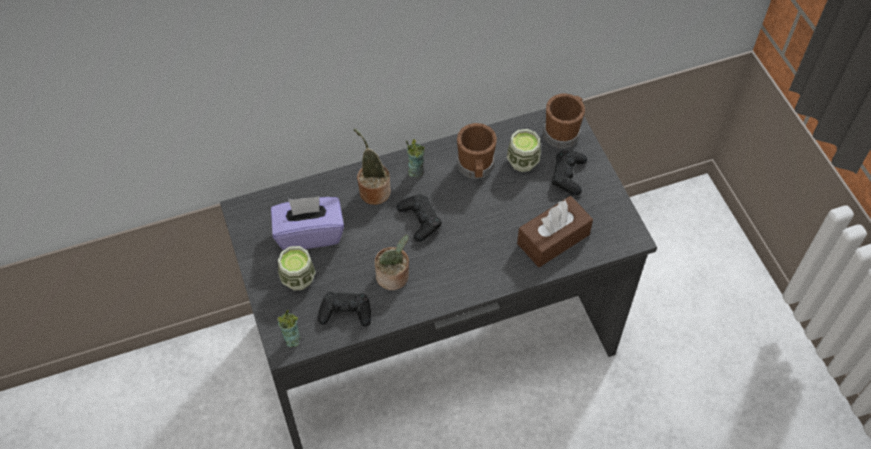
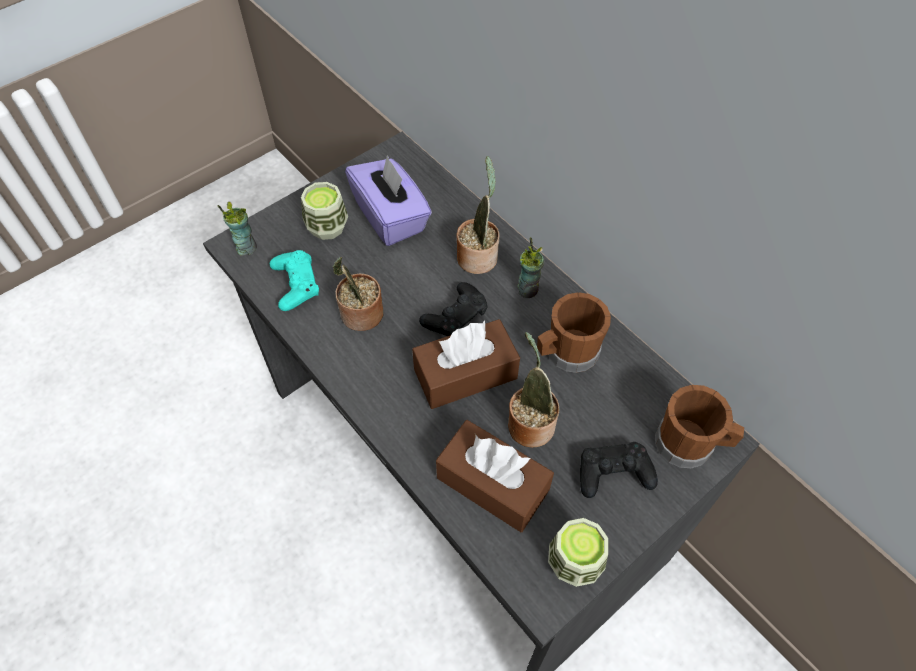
camera: 70 degrees right, 0 degrees up
(346, 312) = (296, 284): black game controller -> turquoise game controller
(469, 229) = (465, 374): none -> brown tissue box
(519, 206) = (529, 423): none -> potted plant
(522, 161) = (607, 406): cup -> cup (574, 561)

